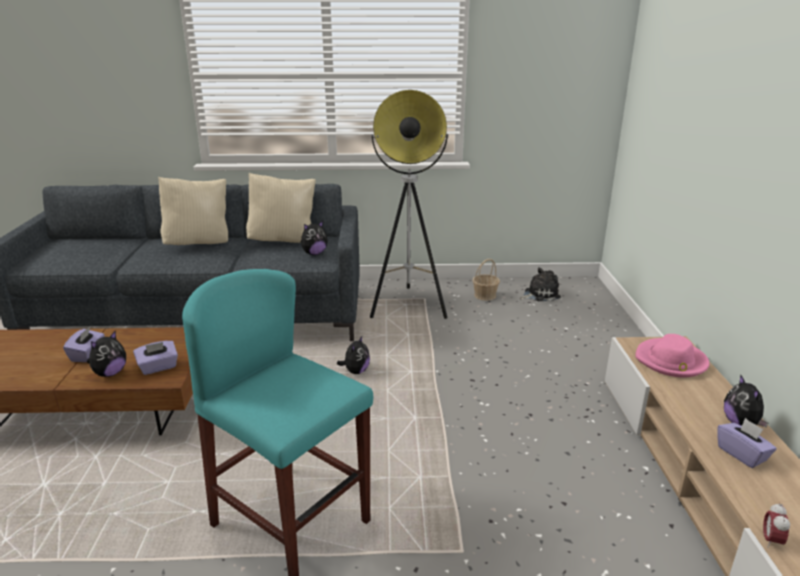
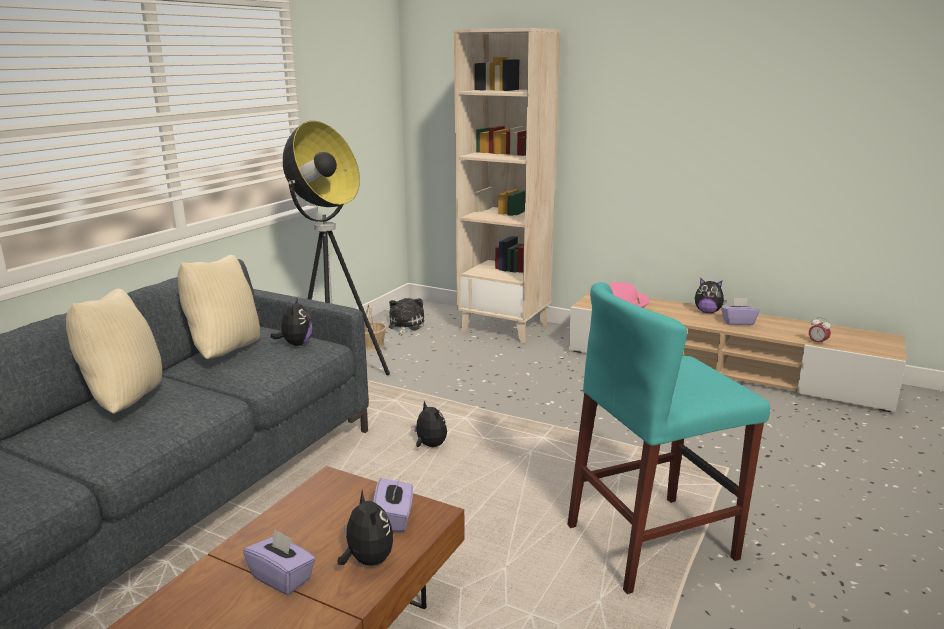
camera: 60 degrees left, 5 degrees down
(607, 336) = (505, 328): none -> beige bookcase

